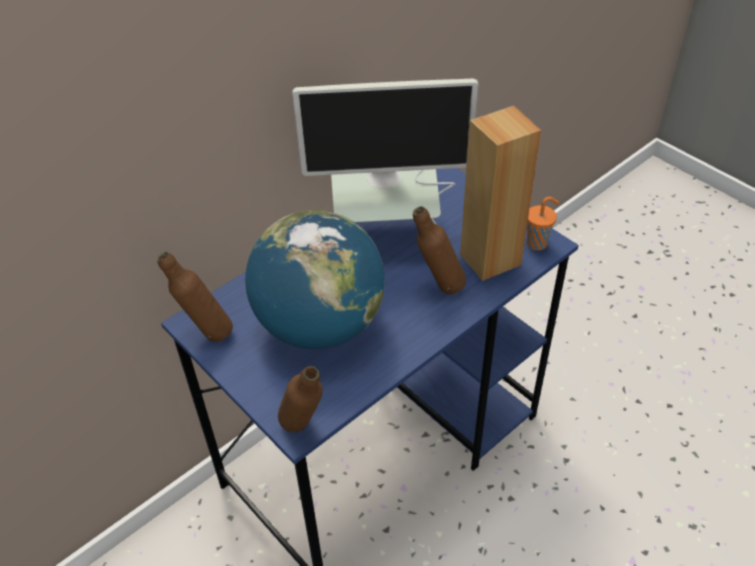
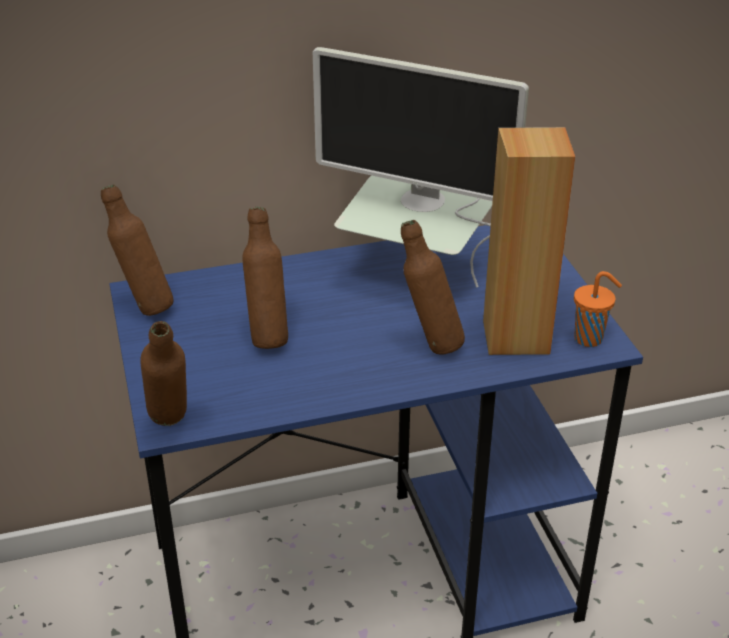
camera: 25 degrees right, 10 degrees down
(320, 325) = (268, 337): globe -> brown bottle

